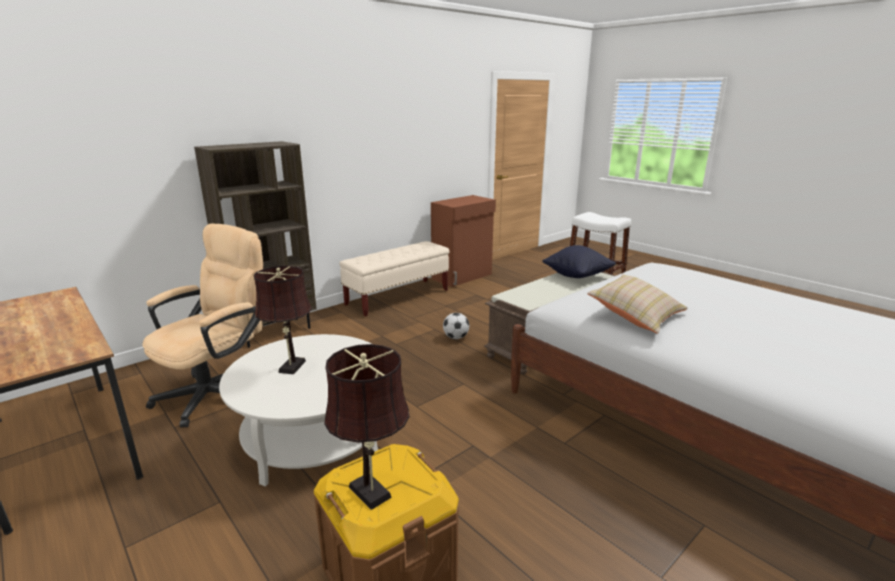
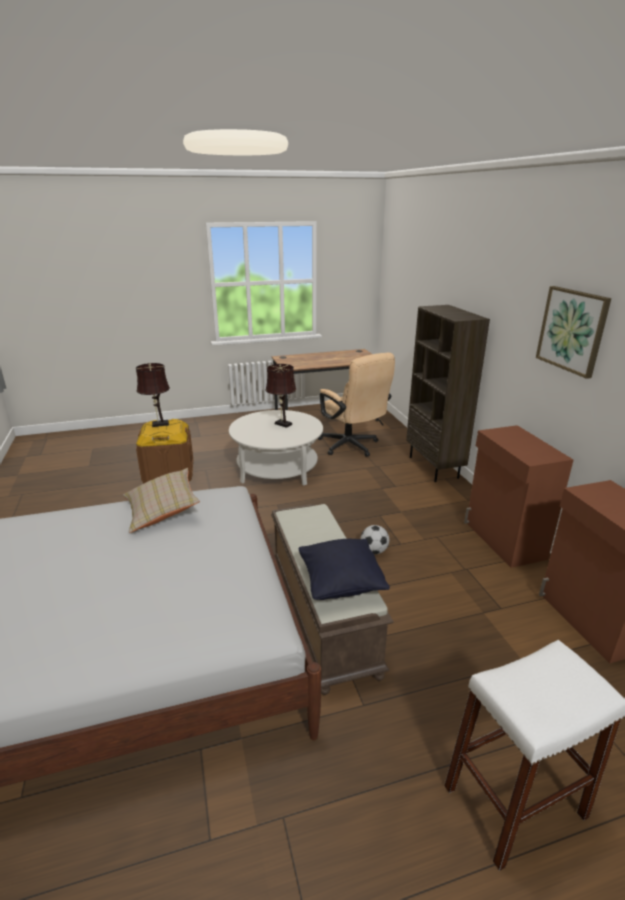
camera: 115 degrees right, 5 degrees up
(372, 123) = (572, 330): none -> picture
(398, 297) = (504, 540): beige bench -> brown cabinet

